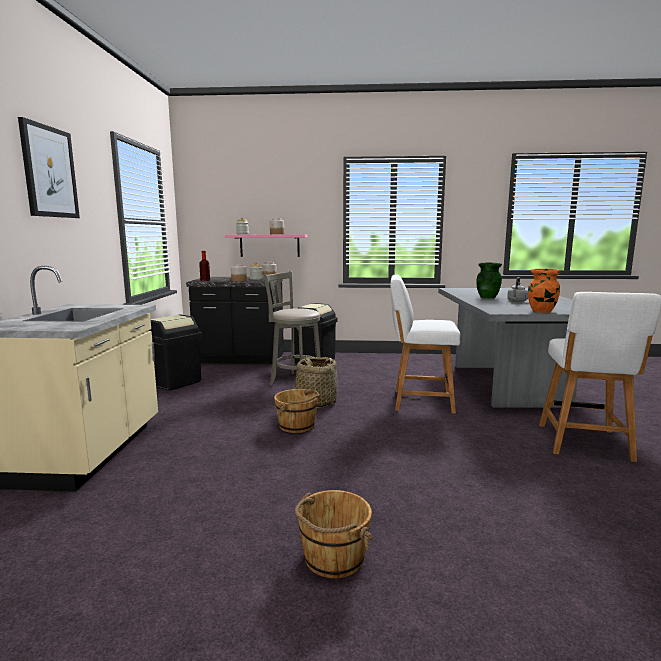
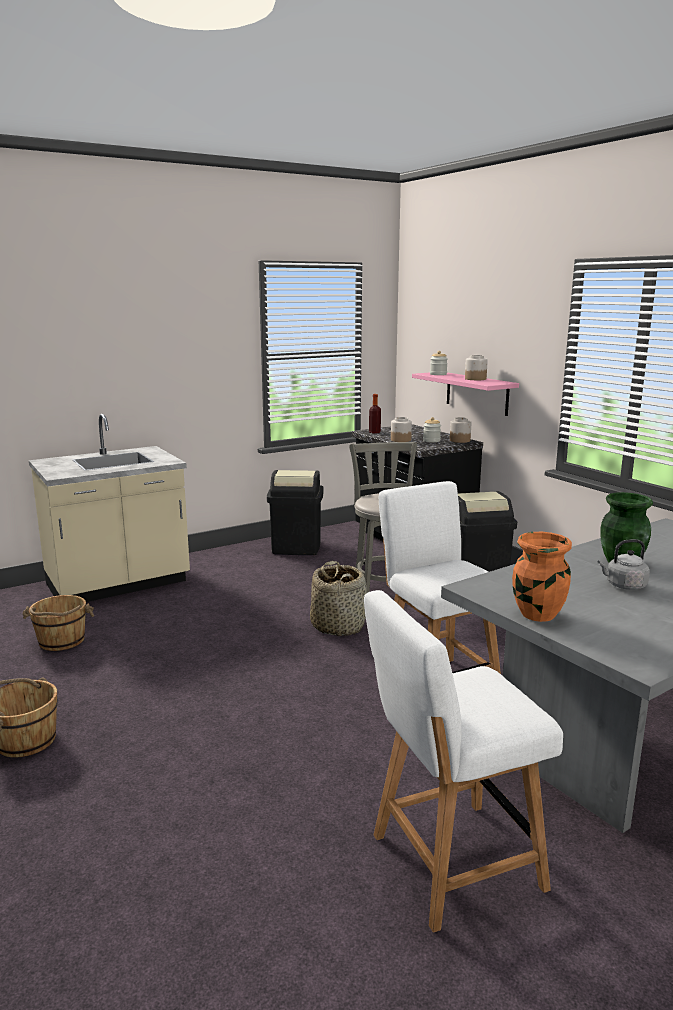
camera: 55 degrees right, 5 degrees up
(49, 172) = (149, 322): picture -> none
(297, 426) = (261, 639): brown bucket -> brown bucket (61, 641)

